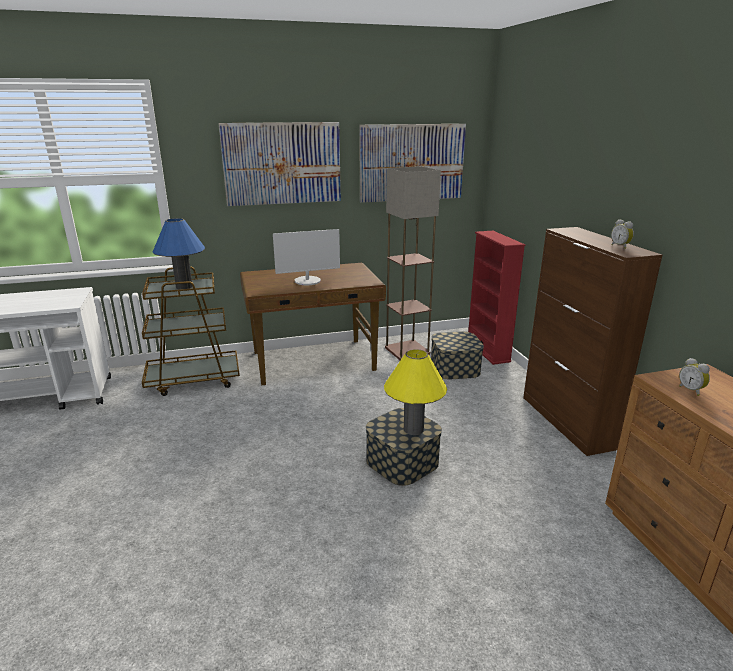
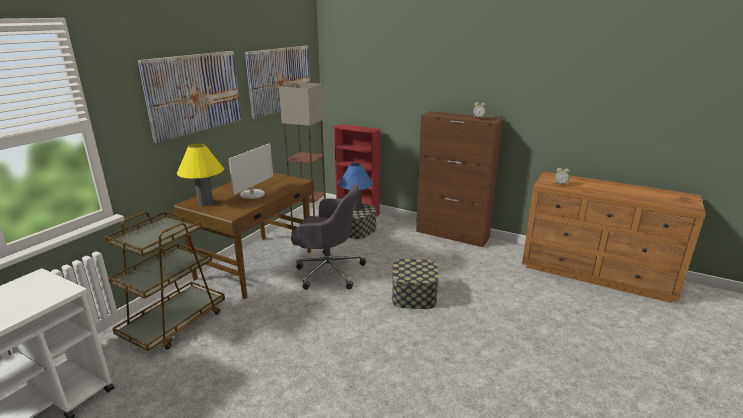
camera: 45 degrees left, 0 degrees up
(184, 287) = (158, 232): blue table lamp -> blue table lamp (356, 208)
(361, 395) = (328, 271): none -> grey office chair
(413, 429) = (421, 268): yellow table lamp -> yellow table lamp (205, 203)

